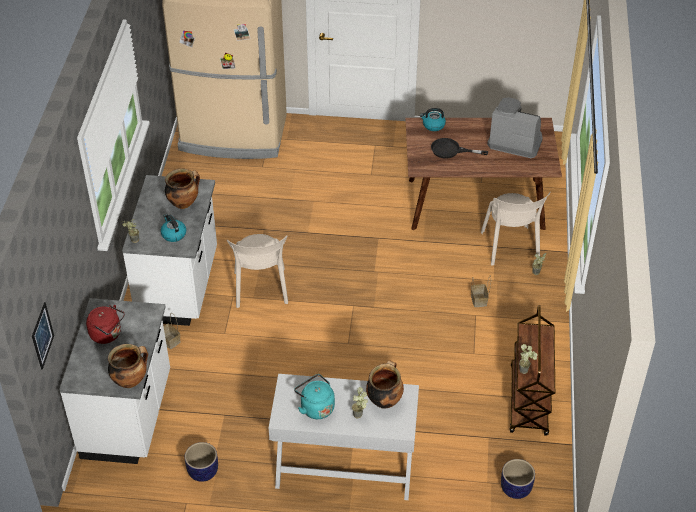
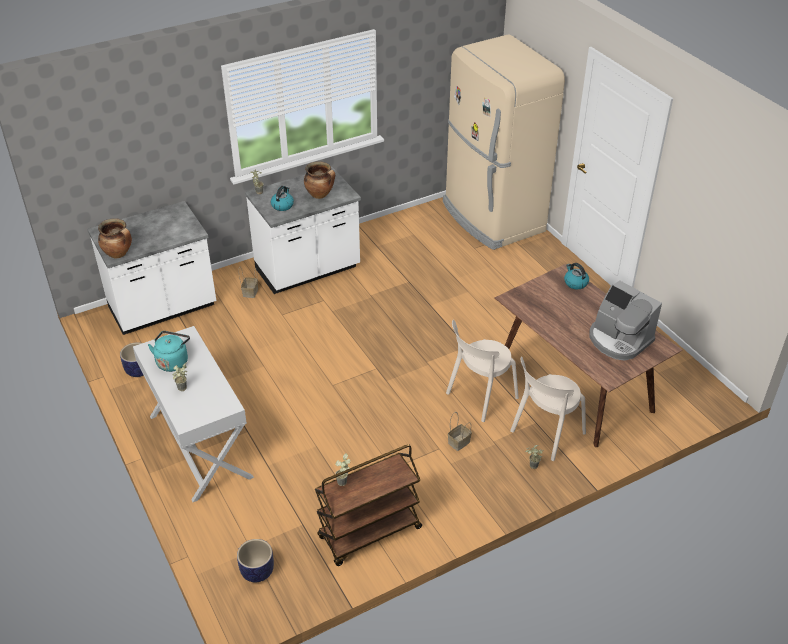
camera: 55 degrees right, 5 degrees down
(42, 335) = (74, 170): picture -> none
(107, 334) = (155, 224): red kettle -> none
(261, 290) = (343, 311): beige chair -> beige chair (479, 397)
(384, 400) = (210, 396): cooking pot -> none
(451, 150) = (556, 307): black frying pan -> none
(515, 140) = (619, 340): coffee machine -> coffee machine turned 150 degrees clockwise

